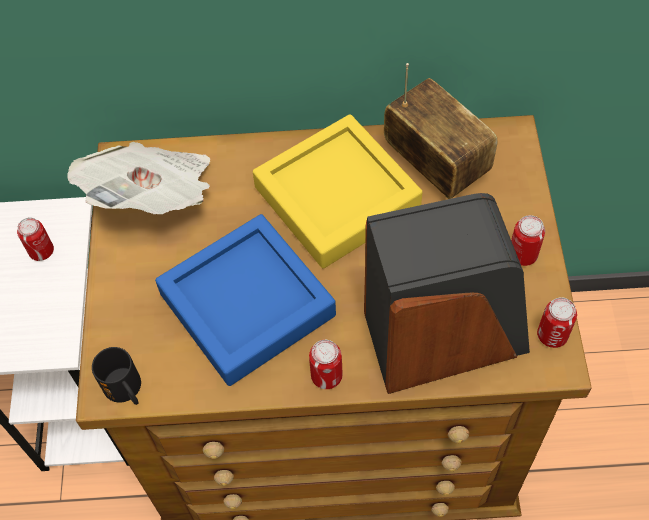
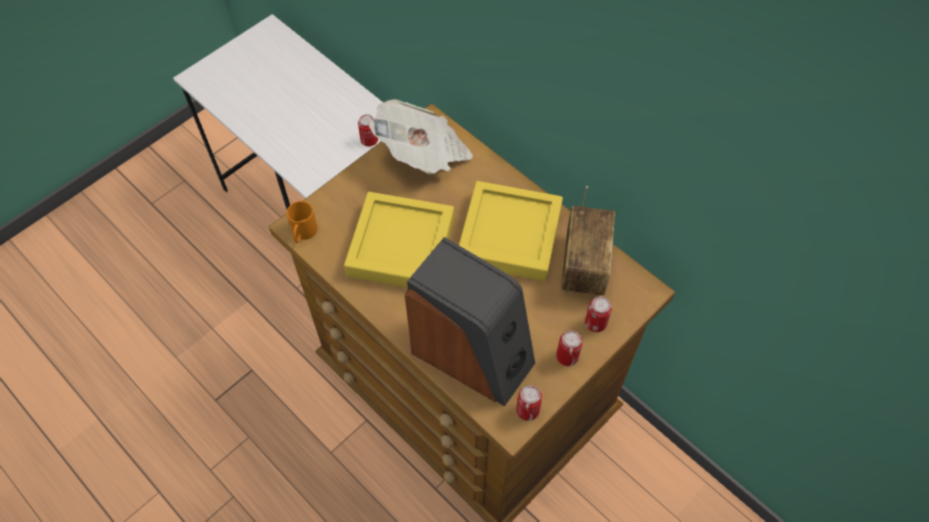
camera: 45 degrees right, 0 degrees up
(127, 390) = (303, 234): black mug -> orange mug
(247, 305) = (401, 246): blue tray -> yellow tray
(326, 376) = (394, 316): can -> can (595, 323)

